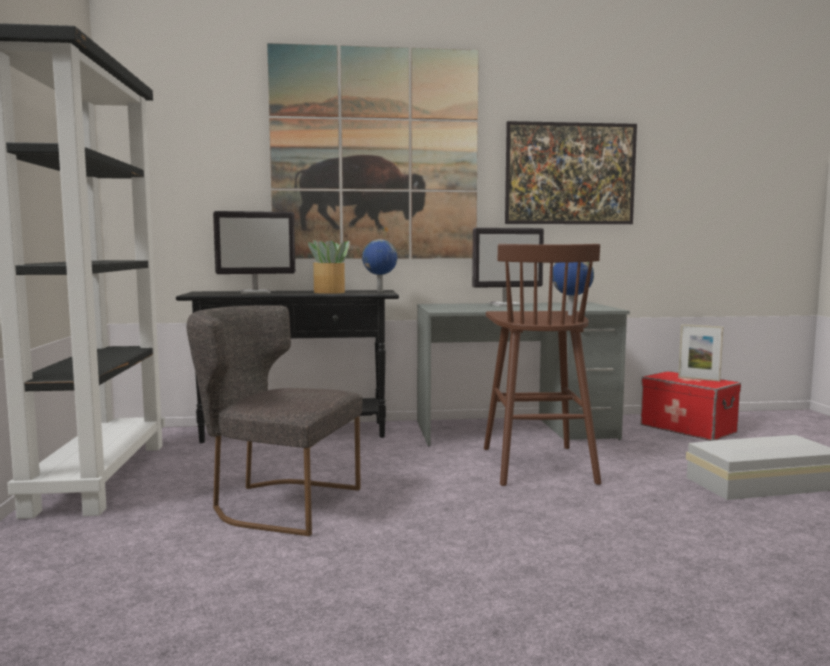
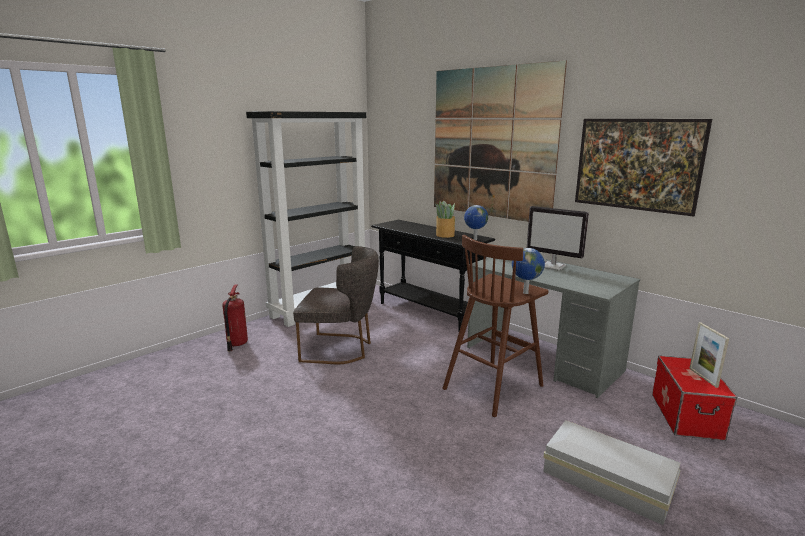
camera: 50 degrees right, 10 degrees up
(42, 575) = (236, 344): none -> fire extinguisher
(256, 292) = (413, 228): monitor -> none
(276, 503) = (341, 349): grey chair -> grey chair turned 120 degrees clockwise

